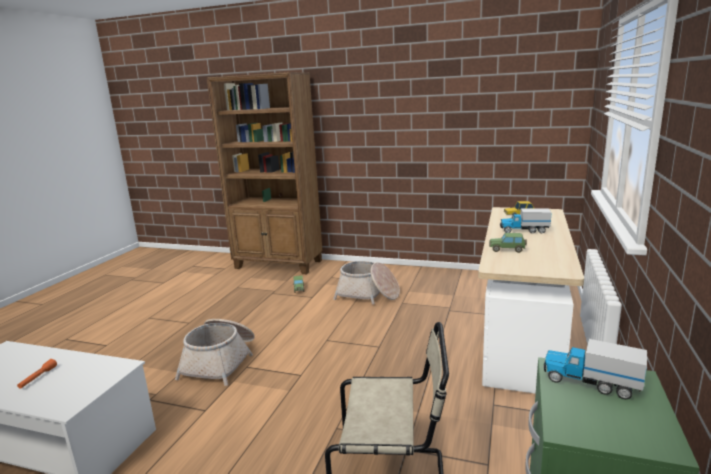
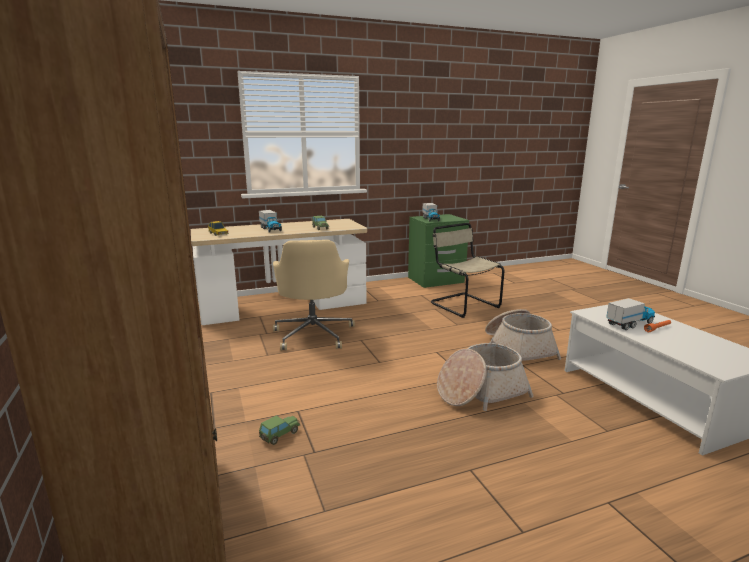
camera: 130 degrees left, 0 degrees up
(71, 371) = (630, 324): none -> toy truck
(368, 294) = (260, 378): basket -> basket (518, 348)
(421, 329) = (314, 334): none -> beige office chair

